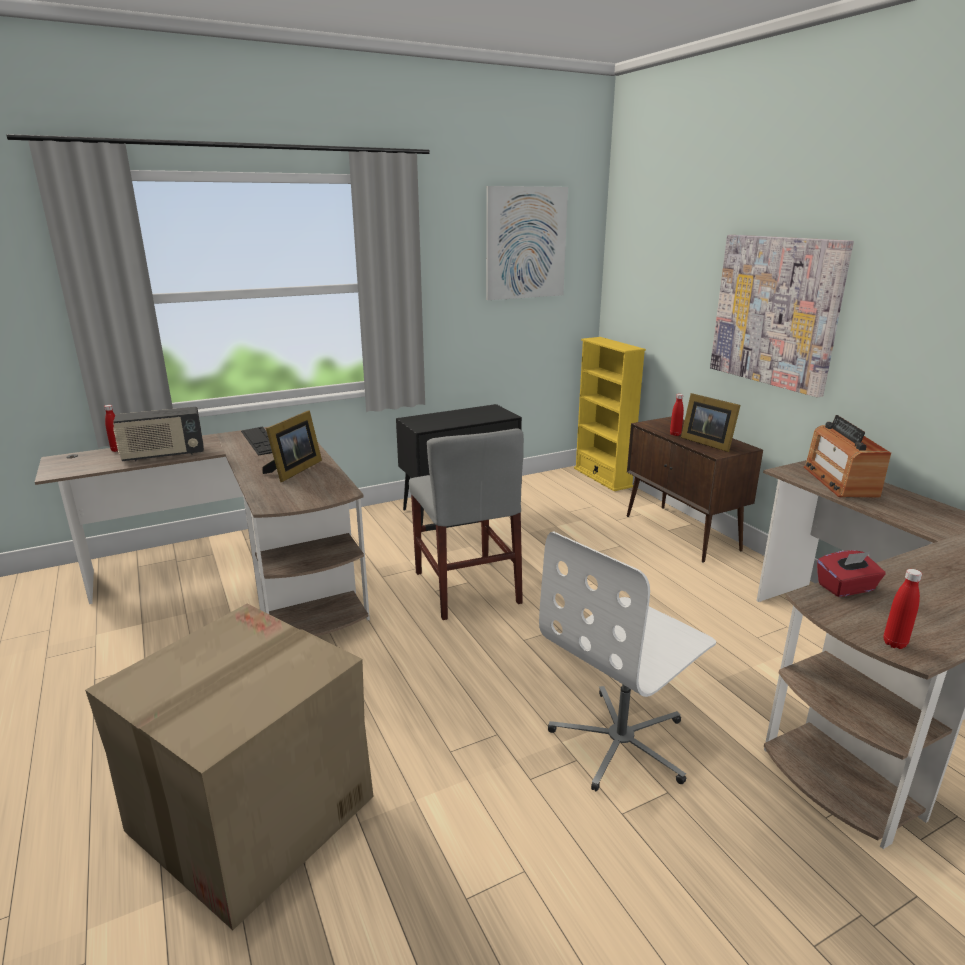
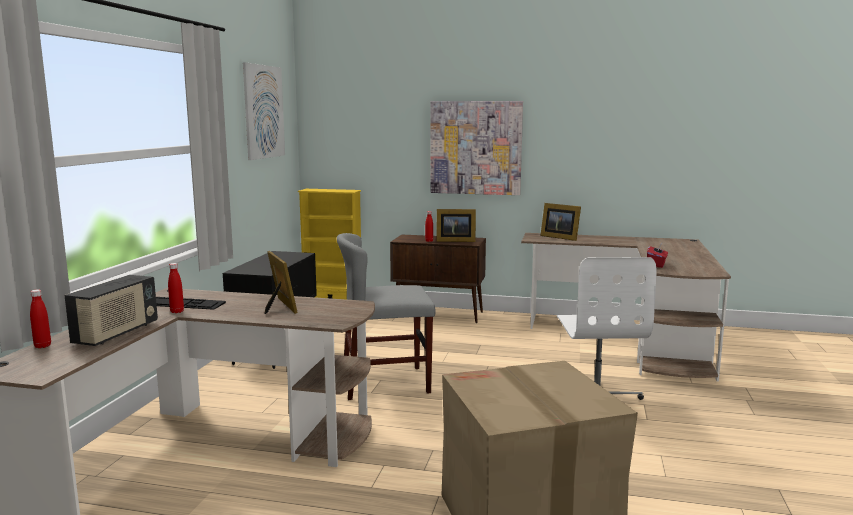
camera: 50 degrees left, 10 degrees down
(466, 587) = (385, 382): grey chair -> grey chair turned 150 degrees clockwise
(840, 481) = (559, 237): radio -> picture frame
(894, 643) = (705, 272): red bottle -> red bottle (177, 311)

